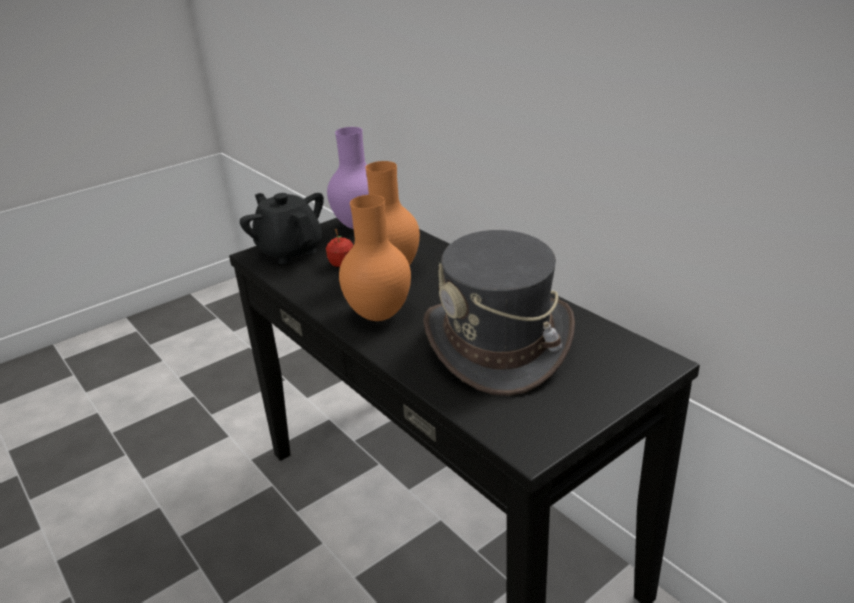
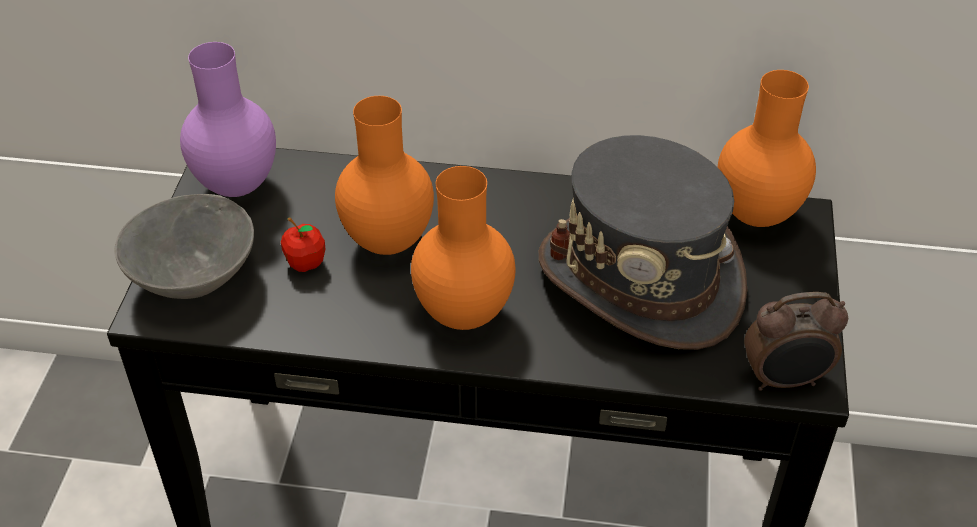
camera: 45 degrees left, 15 degrees up
(290, 251) = (196, 278): black teapot -> grey bowl
(514, 436) = (785, 380): none -> alarm clock
(628, 348) = (758, 215): none -> orange vase

